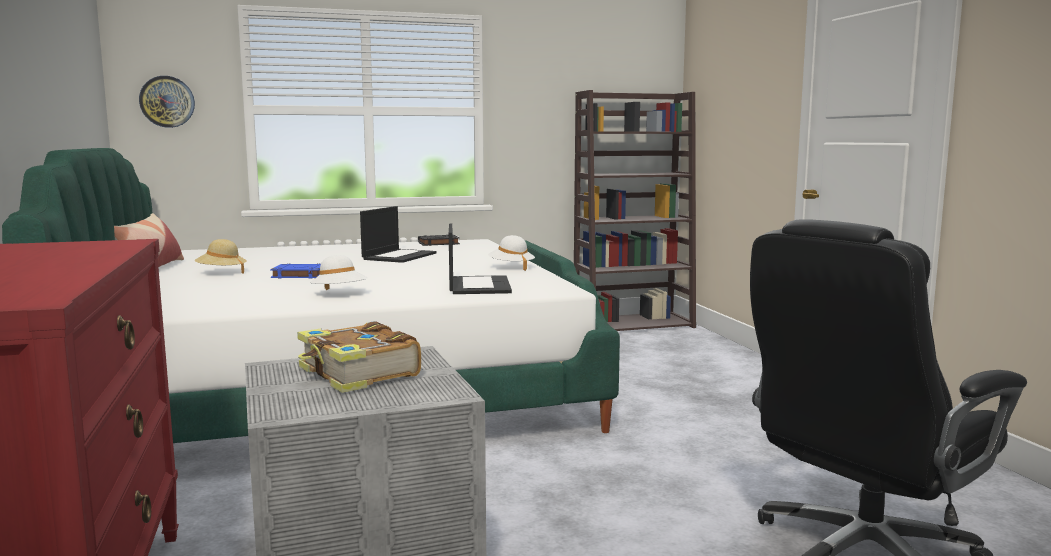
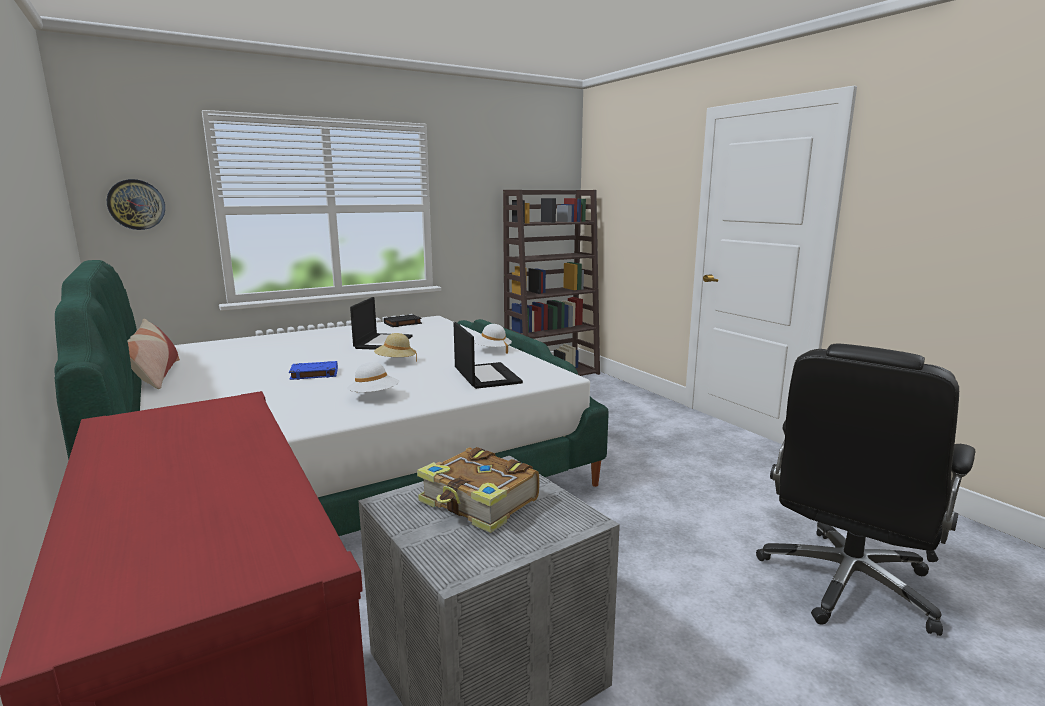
camera: 15 degrees left, 5 degrees up
(221, 272) = (234, 376): beige hat -> beige hat (395, 362)

